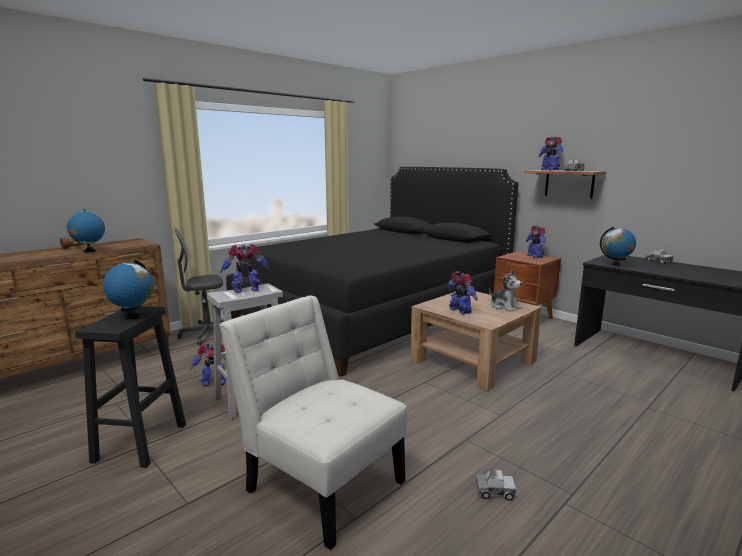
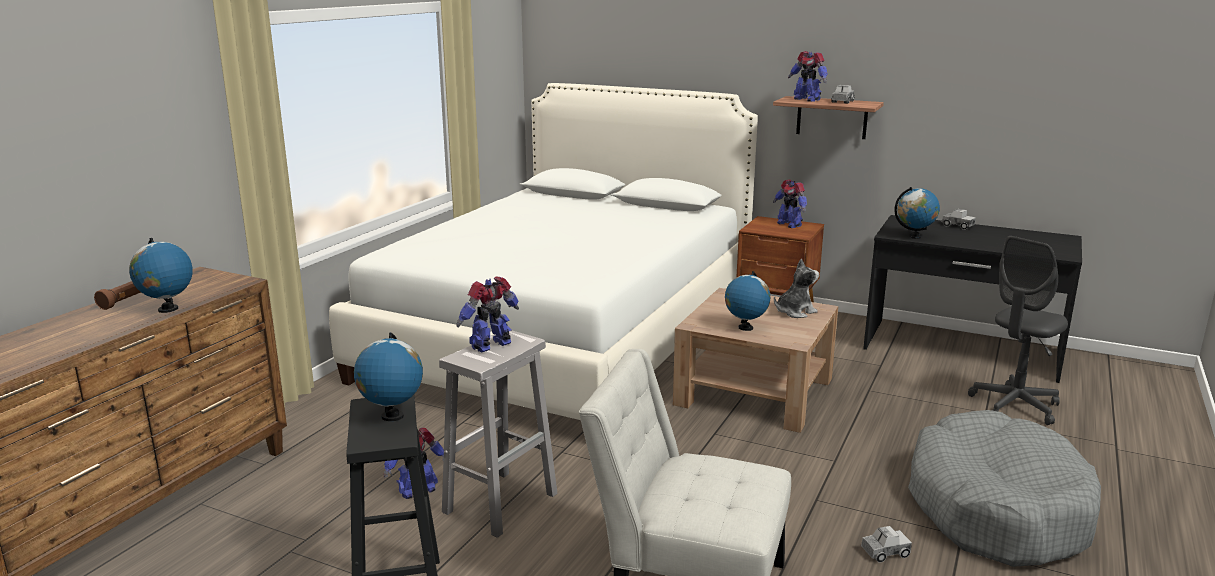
camera: 20 degrees left, 5 degrees up
(206, 335) = (321, 415): grey office chair -> grey office chair (1014, 406)
(376, 314) = (565, 337): black bed -> white bed
(460, 311) = (745, 328): toy robot -> globe
(504, 306) = (794, 312): plush toy -> plush toy turned 60 degrees counterclockwise
(619, 478) = (996, 508): none -> grey dog bed

